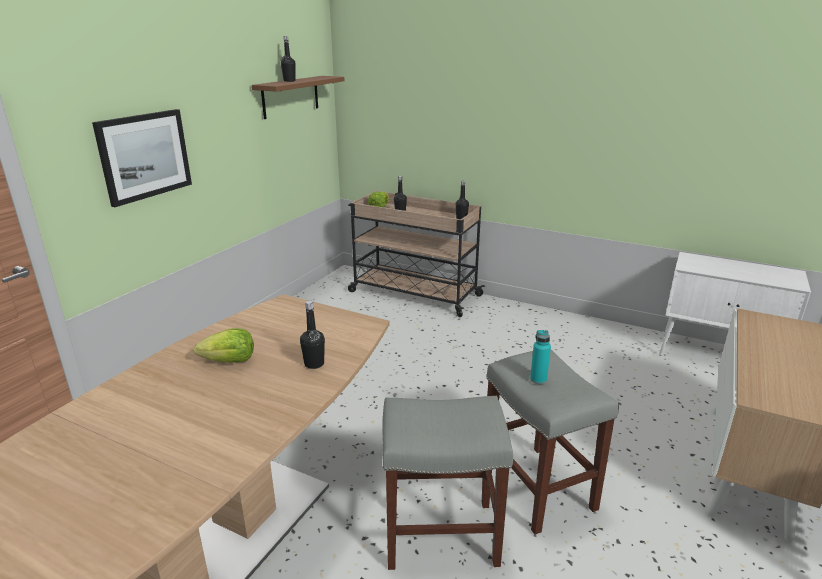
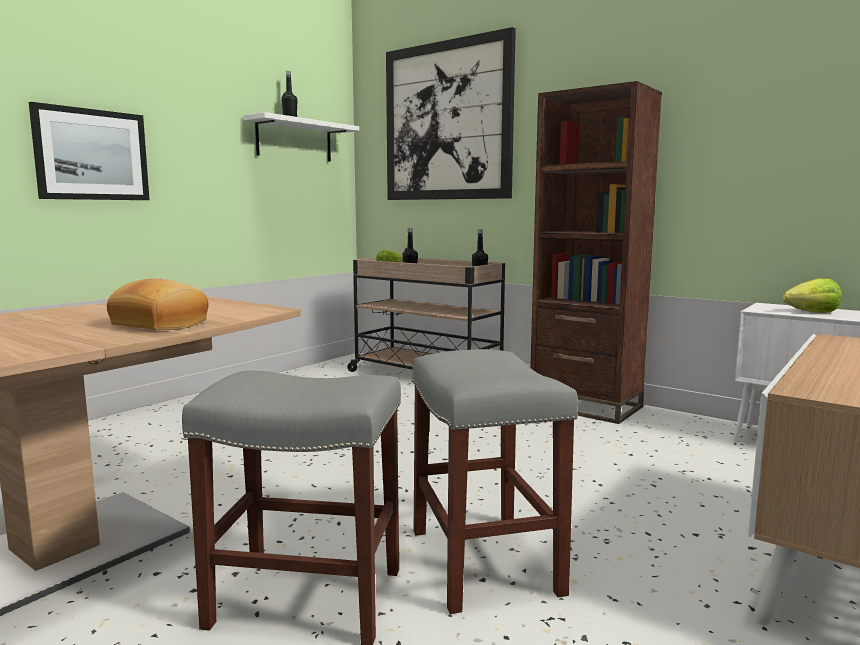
camera: 10 degrees right, 15 degrees down
(229, 361) = (64, 320): lettuce -> lettuce (813, 312)
(290, 96) = (294, 140): brown shelf -> white shelf
(314, 364) = (162, 324): black bottle -> bread
(428, 79) = (447, 122): none -> picture
(538, 379) = (468, 367): turquoise bottle -> none
(548, 321) = (585, 406): none -> brown bookcase

